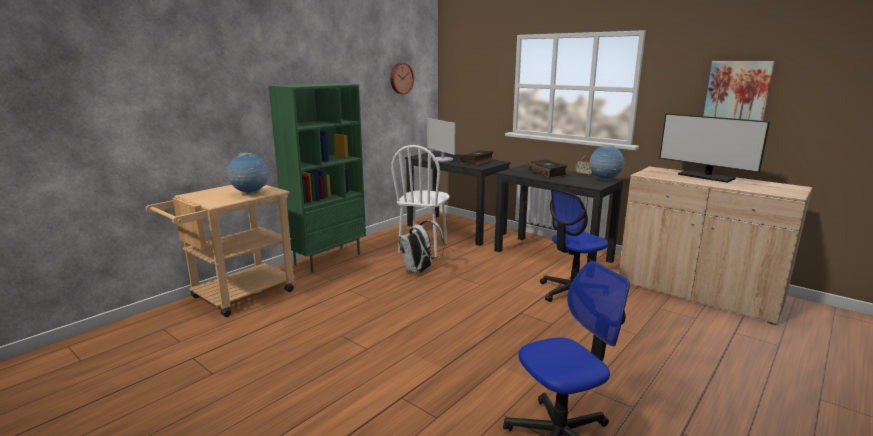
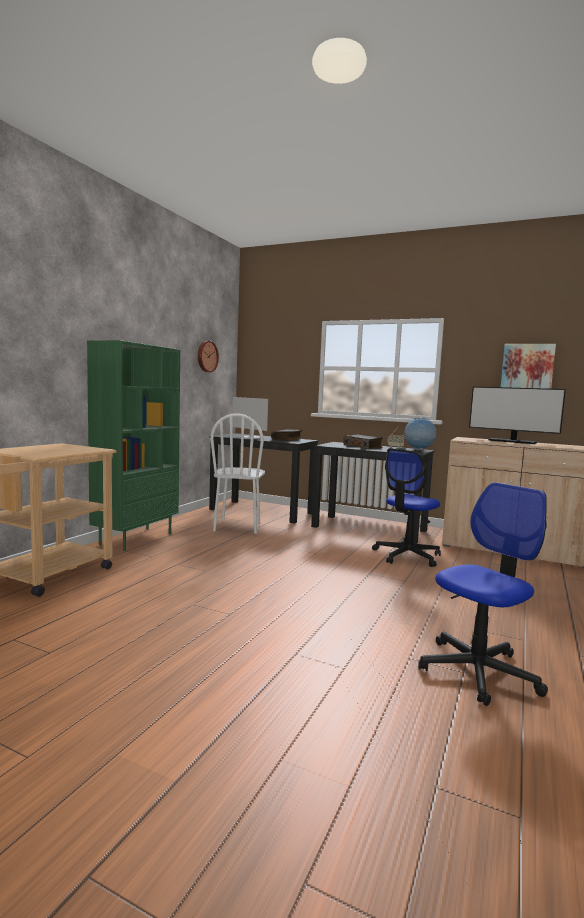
camera: 15 degrees left, 10 degrees down
(250, 194) = (72, 450): globe -> none
(419, 271) = (245, 545): white backpack -> none

